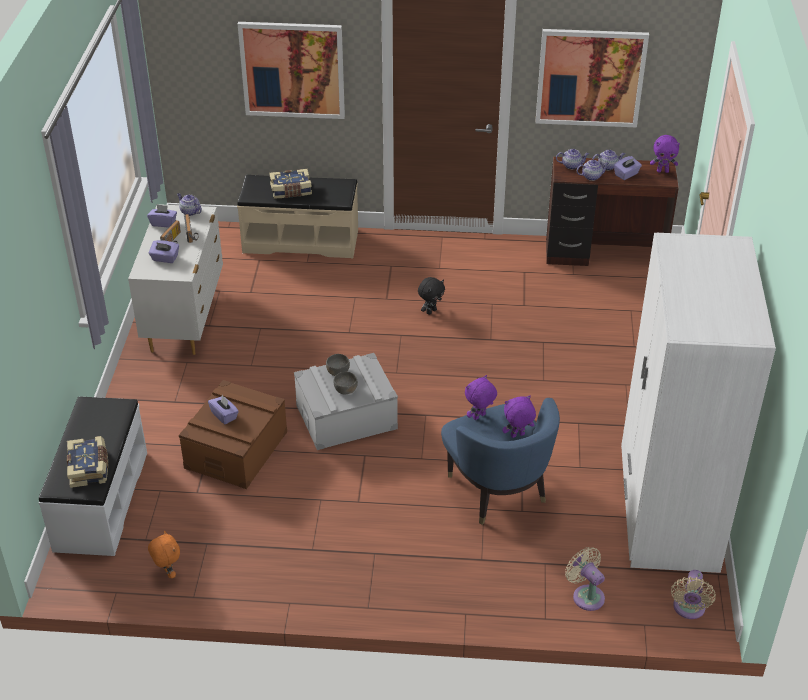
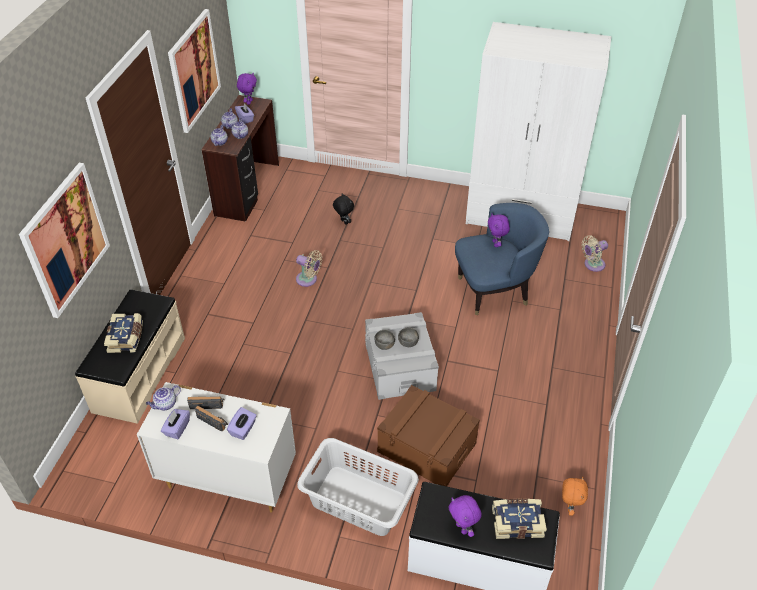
camera: 80 degrees left, 5 degrees up
(167, 407) = (358, 500): none -> grey laundry basket
(167, 573) = (569, 506): orange plush toy -> orange plush toy turned 120 degrees clockwise
(224, 415) = (426, 429): purple tissue box -> none
(431, 311) = (280, 297): black plush toy -> black plush toy (343, 222)
(479, 417) = (473, 260): purple plush toy -> purple plush toy (462, 528)
(688, 609) = (603, 224): beige fan -> beige fan (308, 280)

